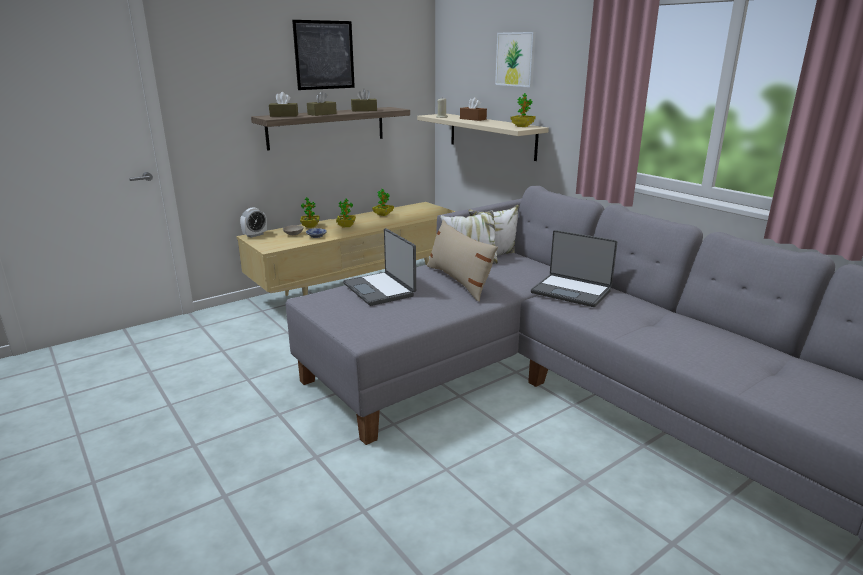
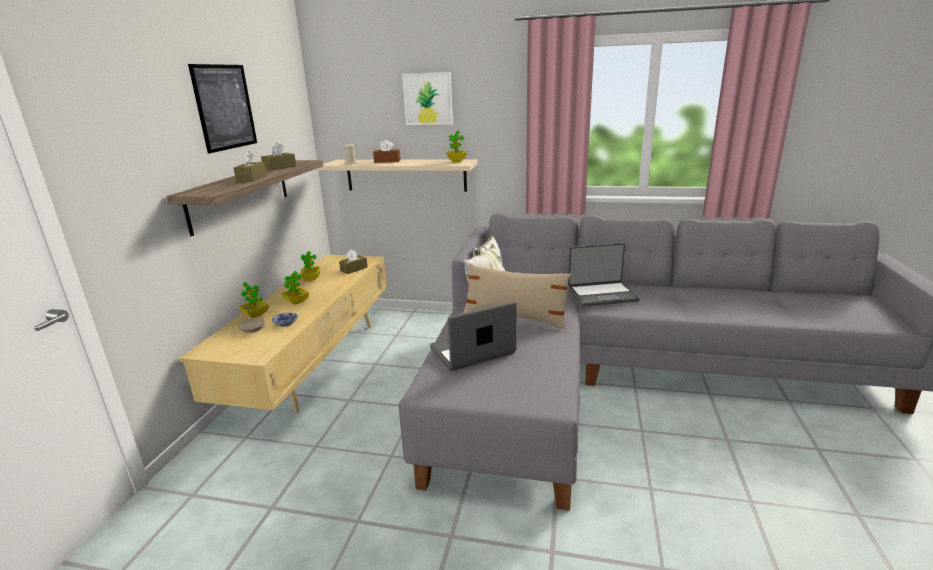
camera: 40 degrees left, 0 degrees up
(255, 235) = (204, 348): alarm clock -> none
(284, 115) = (212, 187): brown tissue box -> brown tissue box (354, 269)
(380, 289) = (473, 352): laptop -> laptop turned 135 degrees clockwise

